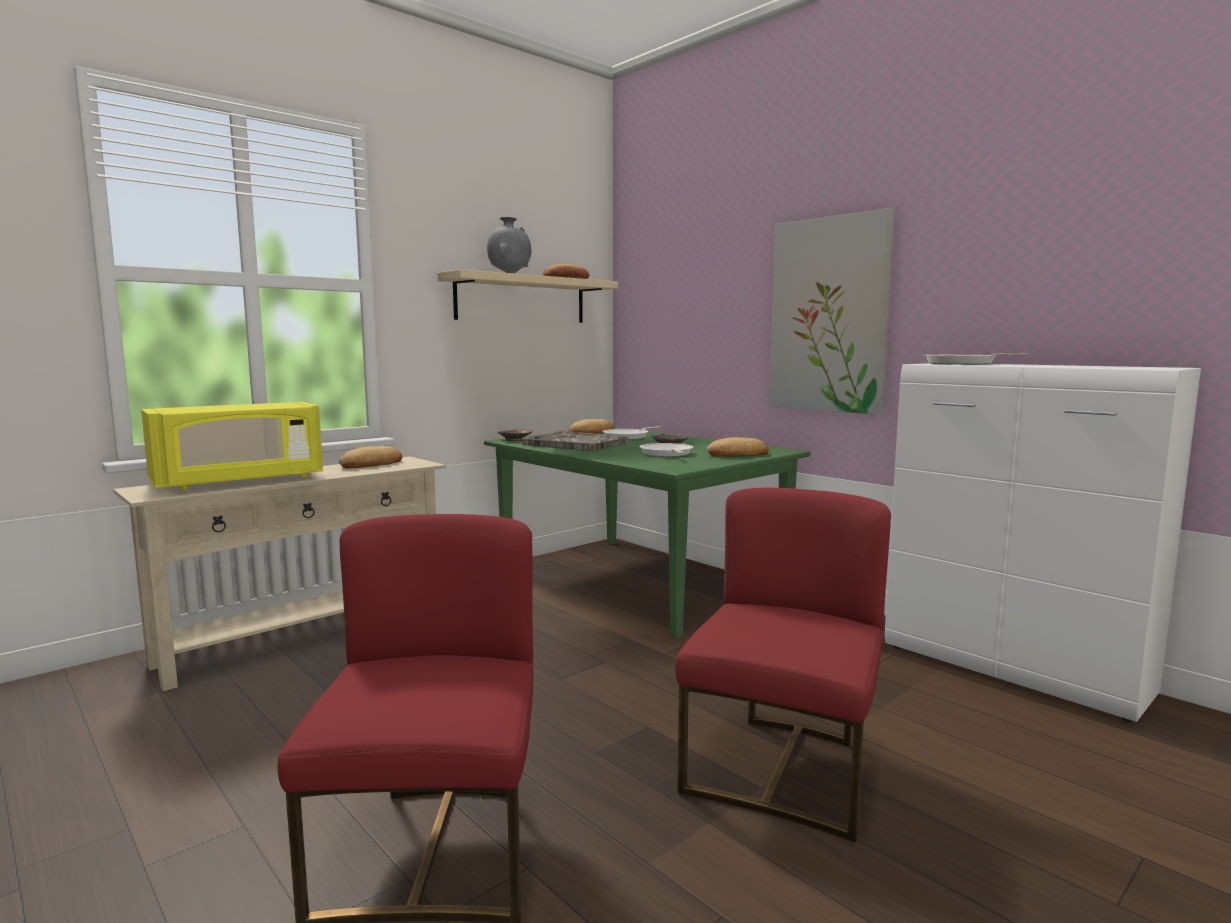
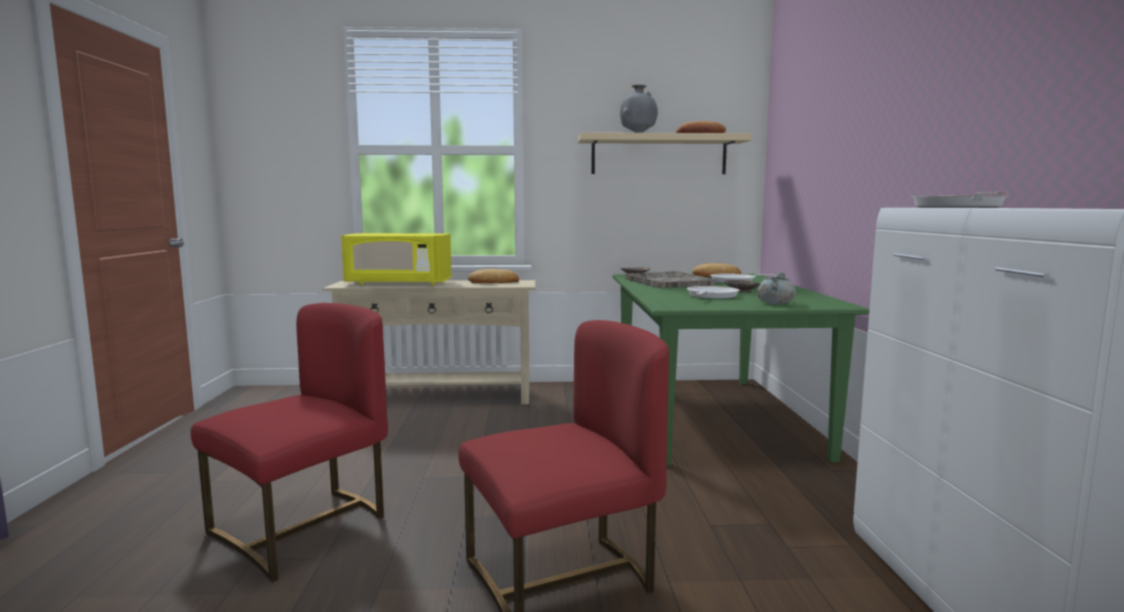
camera: 40 degrees right, 0 degrees up
(738, 454) = (775, 303): bread -> grey cooking pot
(829, 315) = (895, 155): picture -> none

